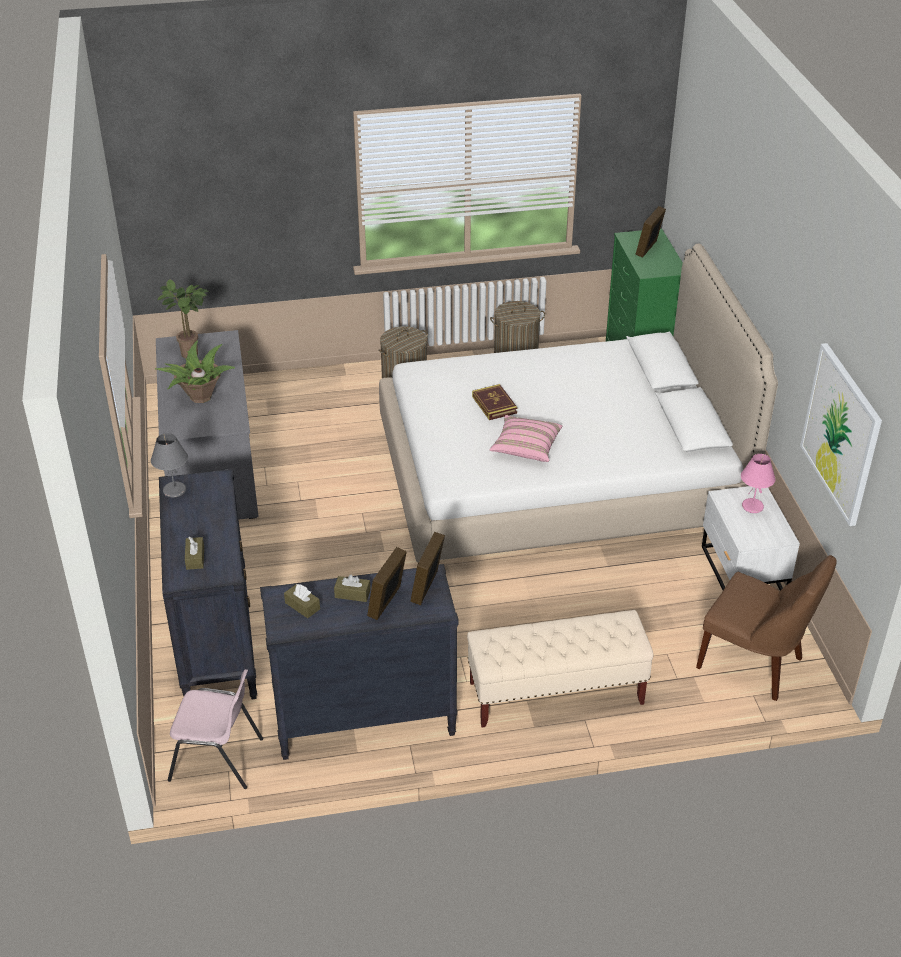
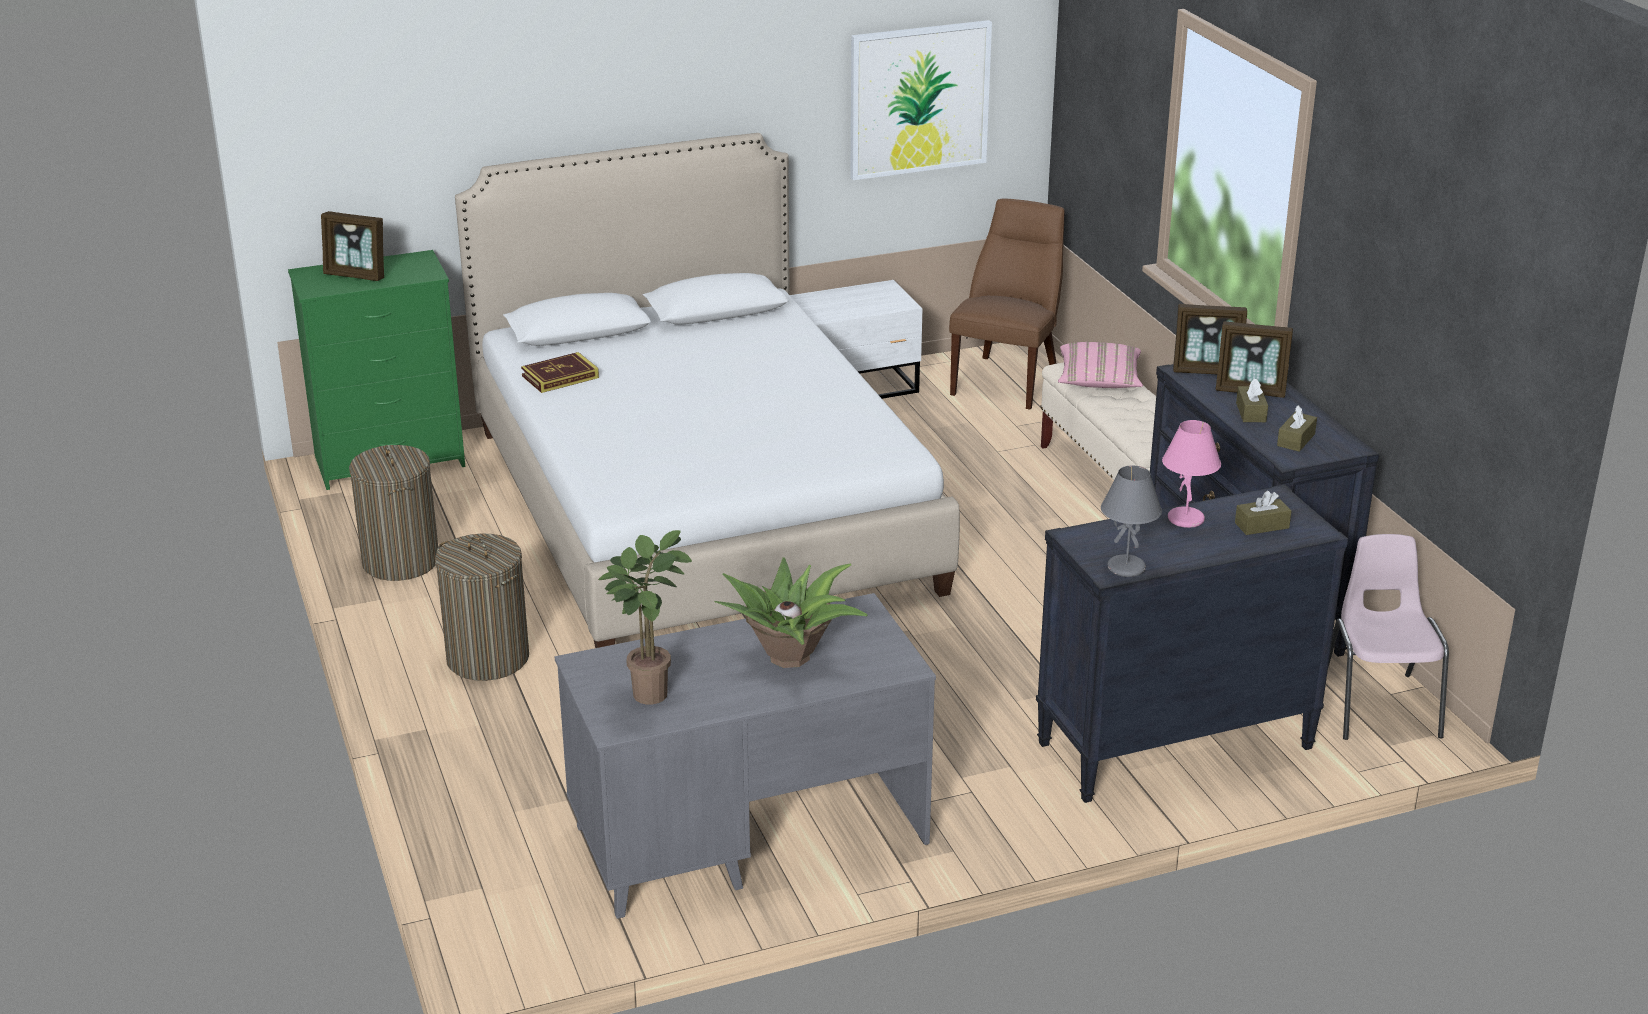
camera: 100 degrees left, 10 degrees down
(494, 404) = (704, 432): book -> book (560, 377)
(526, 448) = (799, 407): pink pillow -> pink pillow (1099, 381)
(752, 507) = (837, 301): pink table lamp -> pink table lamp (1186, 519)

